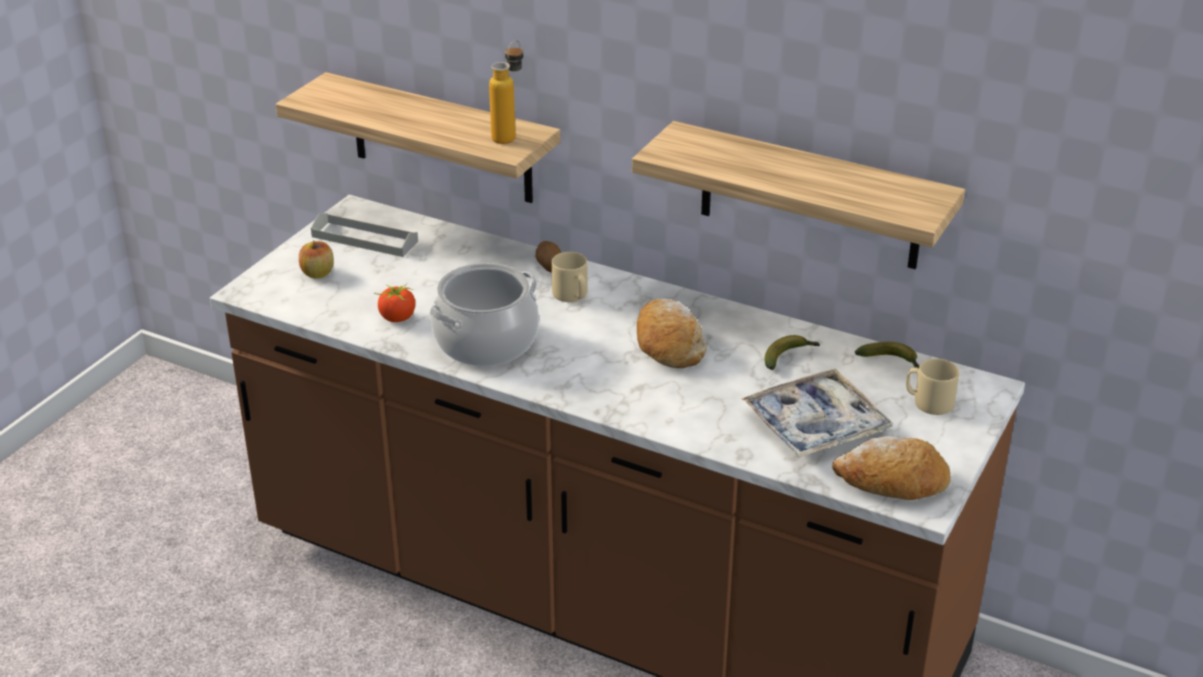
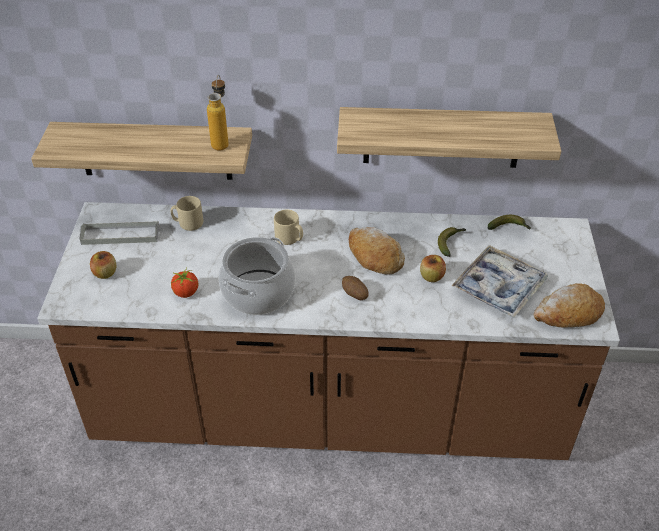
camera: 25 degrees left, 10 degrees up
(549, 268) = (261, 221): potato -> potato (354, 295)
(729, 387) = (431, 277): none -> apple
(928, 402) = (548, 250): beige mug -> beige mug (188, 223)

